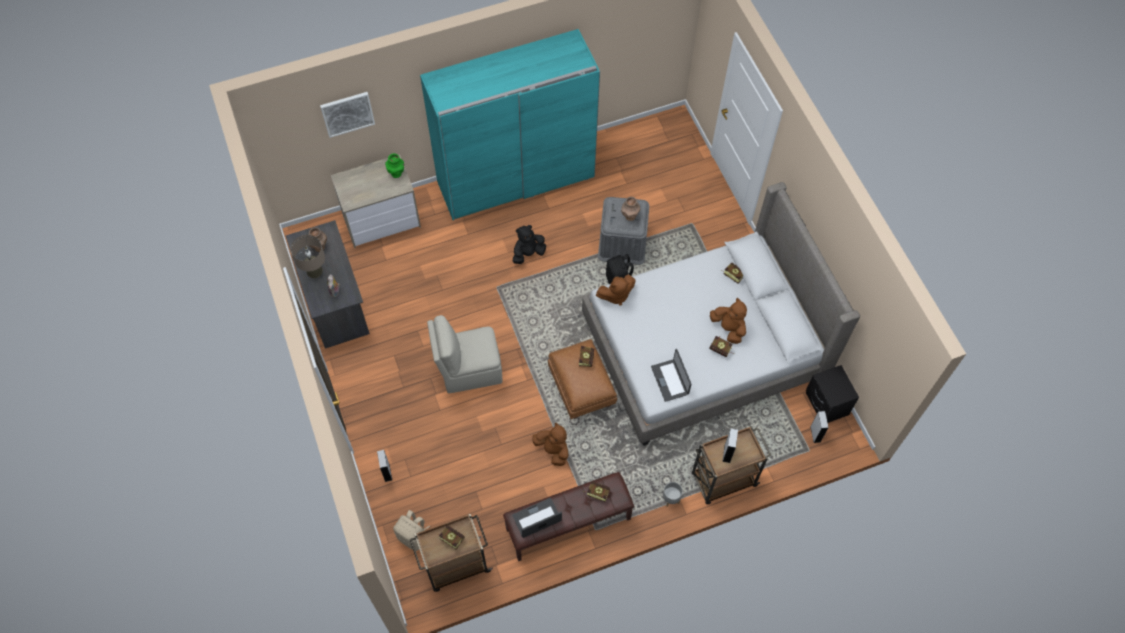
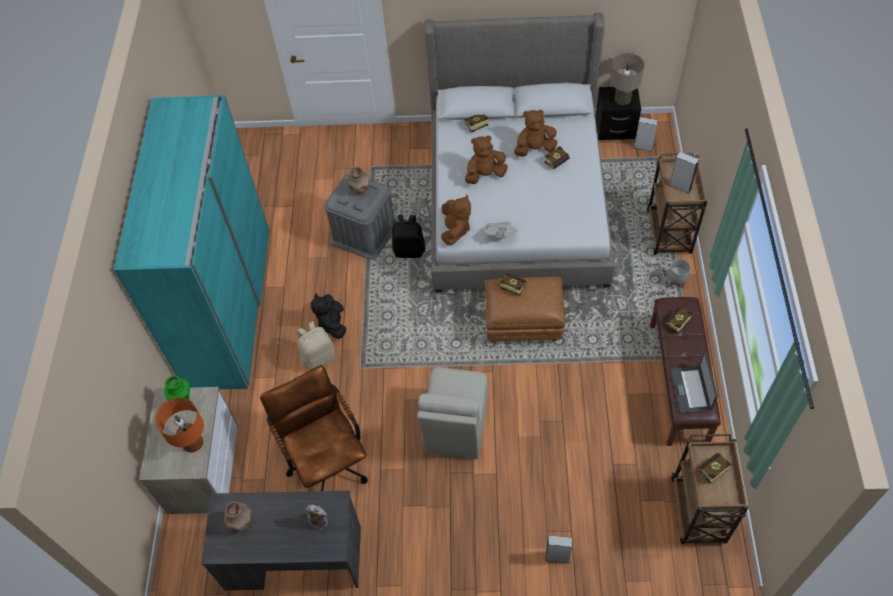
camera: 65 degrees left, 5 degrees down
(314, 271) = (276, 539): beige table lamp -> beige table lamp (622, 99)
(347, 113) = (104, 386): picture -> none
(366, 193) = (192, 442): none -> orange table lamp
(413, 292) = (326, 459): none -> brown office chair
(413, 536) = (650, 548): beige backpack -> beige backpack (318, 357)
(553, 450) = (587, 371): brown plush toy -> brown plush toy (485, 175)
(625, 330) = (501, 234): none -> newspaper
(670, 380) = (576, 213): laptop -> none

